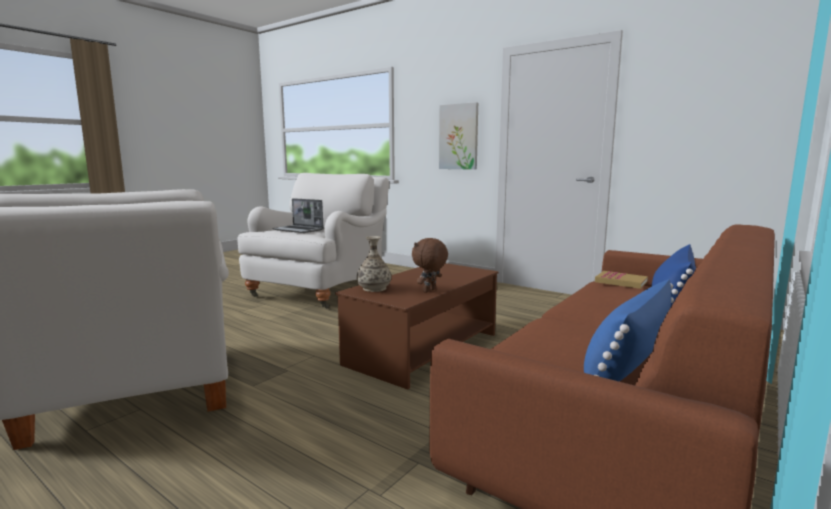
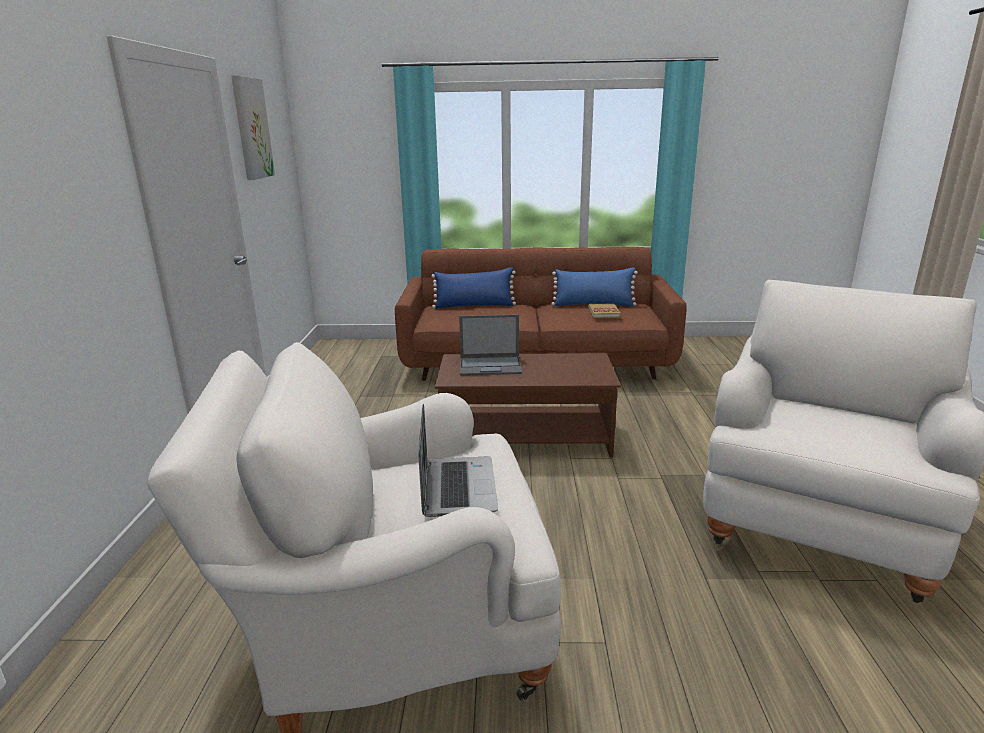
camera: 125 degrees left, 10 degrees up
(374, 288) = (584, 375): vase -> none
(429, 291) = (554, 358): brown plush toy -> none
(446, 275) = (491, 366): none -> laptop
(459, 137) = (91, 233): picture -> picture (251, 129)
(620, 282) = (436, 316): book -> book (604, 312)

